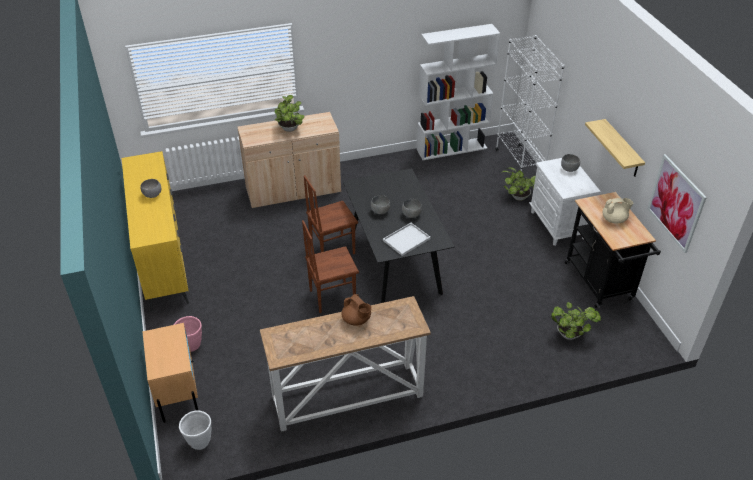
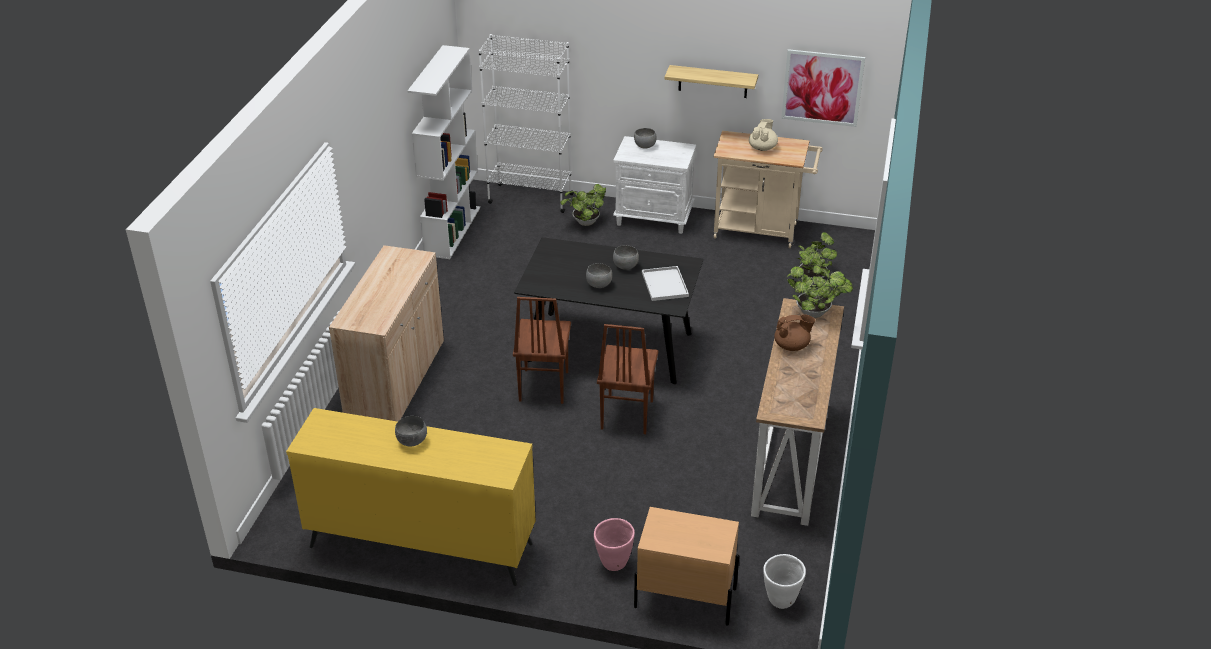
camera: 60 degrees left, 5 degrees down
(290, 129) = (388, 287): potted plant -> potted plant (815, 313)
(601, 284) = (761, 231): black cart -> beige cart

